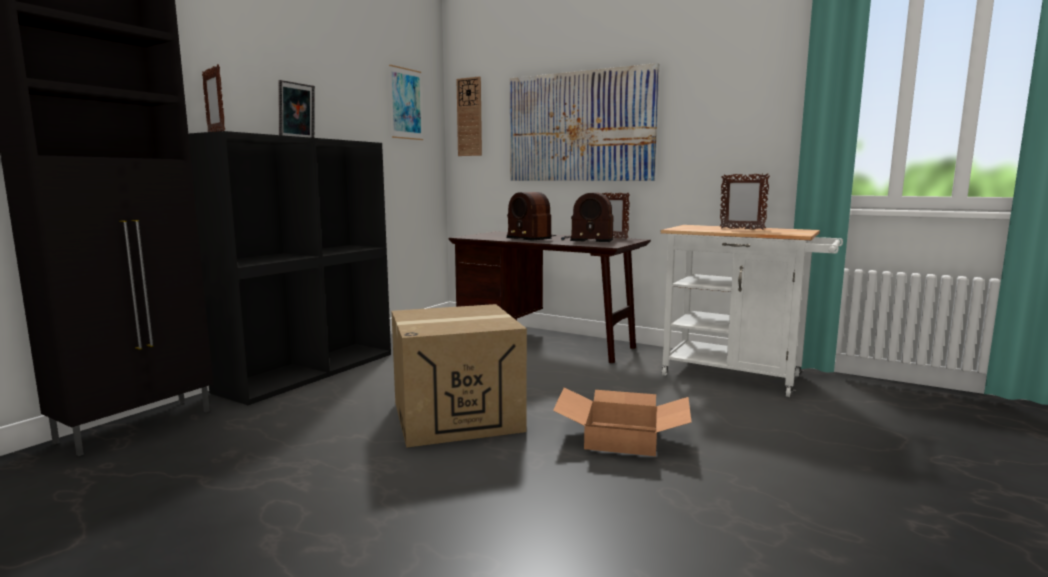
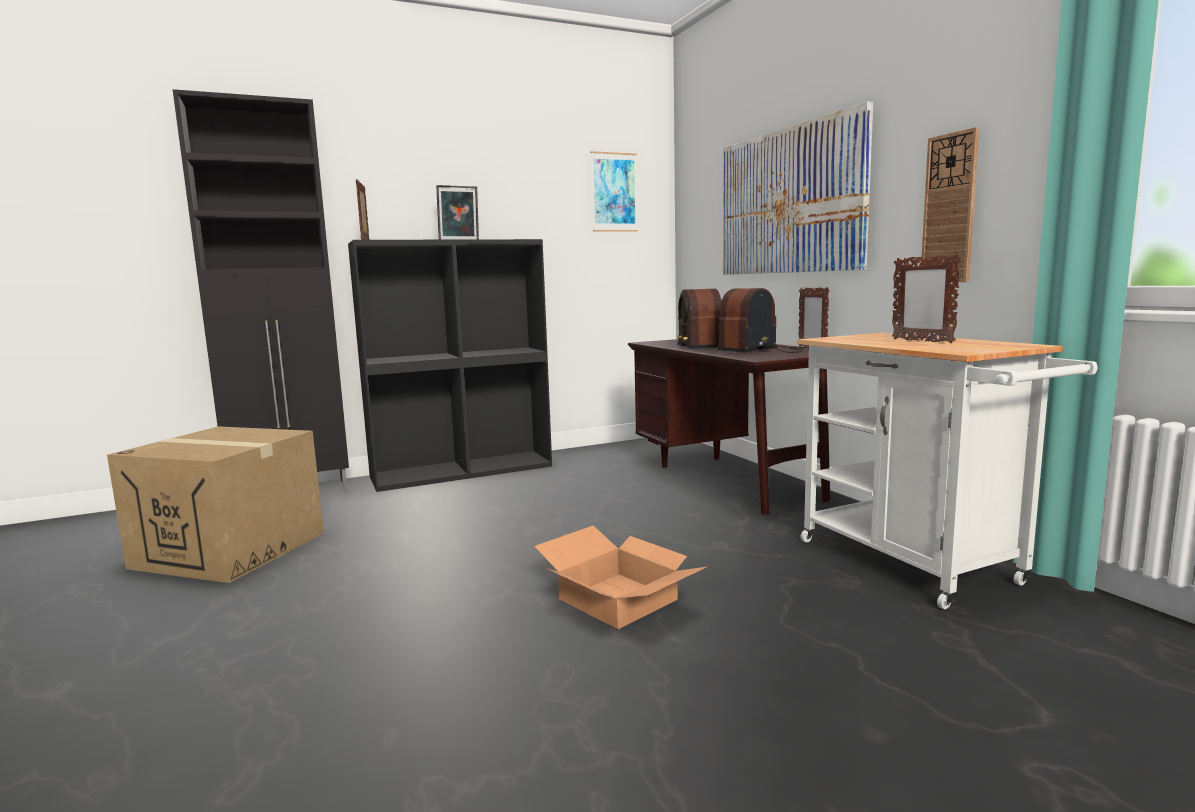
camera: 35 degrees right, 0 degrees up
(457, 416) = (505, 536): cardboard box -> cardboard box (231, 550)
(469, 117) = (693, 200): wall clock -> wall clock (949, 209)
(586, 240) = (763, 351): radio -> radio turned 90 degrees clockwise

